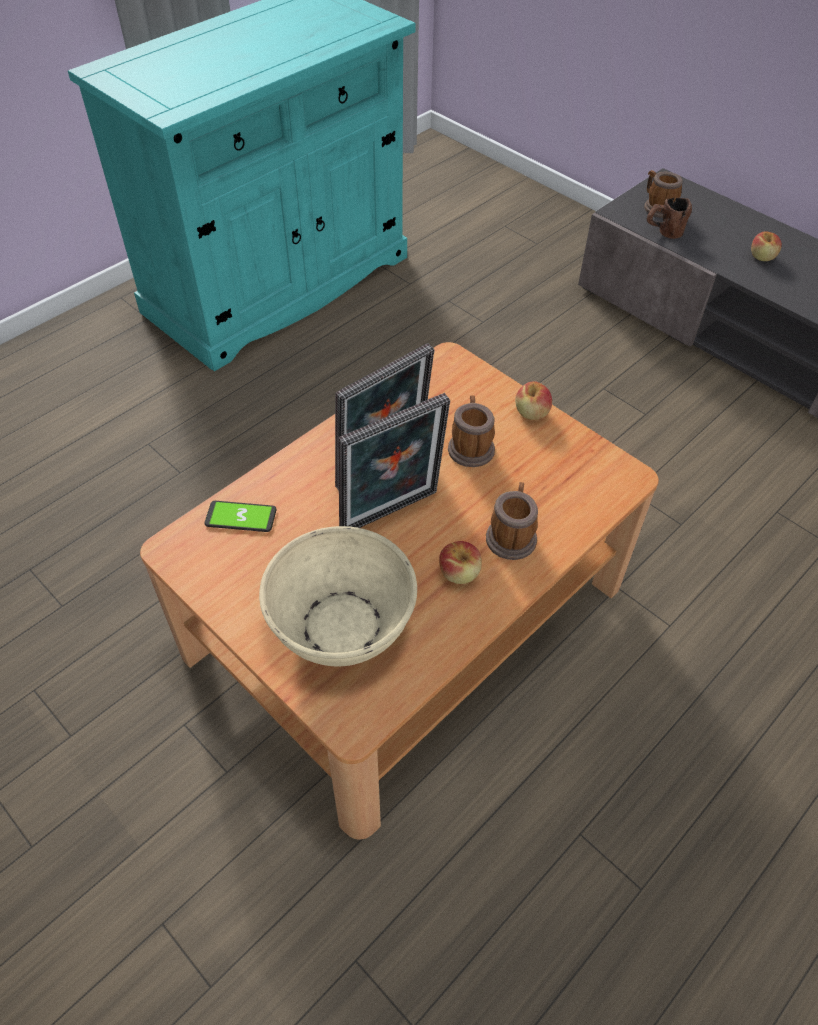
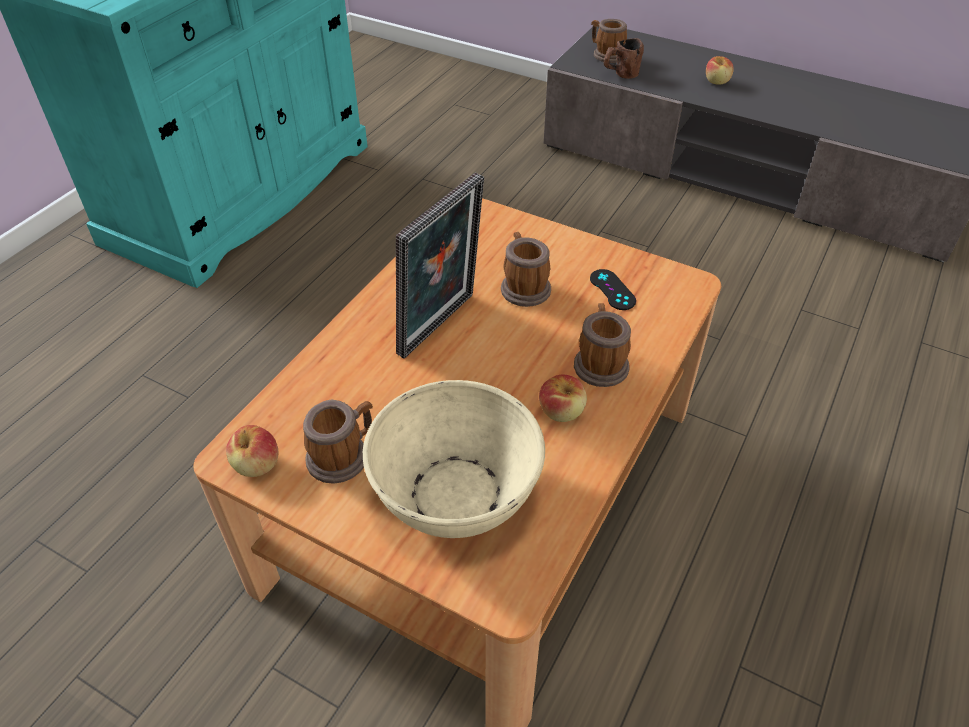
camera: 15 degrees left, 5 degrees down
(241, 517) = (301, 407): phone -> none
(261, 568) = (343, 455): none -> mug
(392, 515) = (468, 369): picture frame -> none
(531, 412) = (572, 244): apple -> apple (257, 465)
(551, 466) = (612, 290): none -> black game controller

